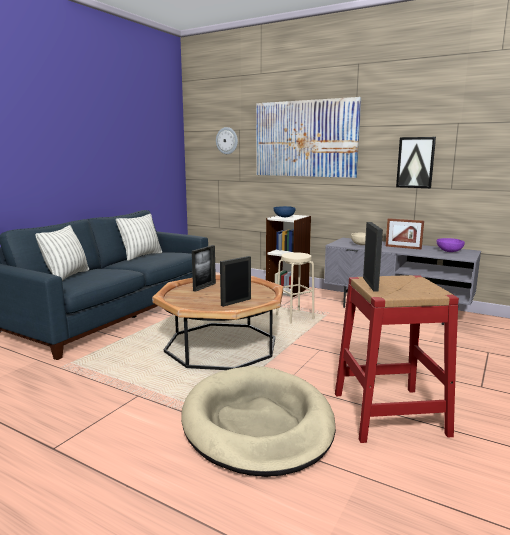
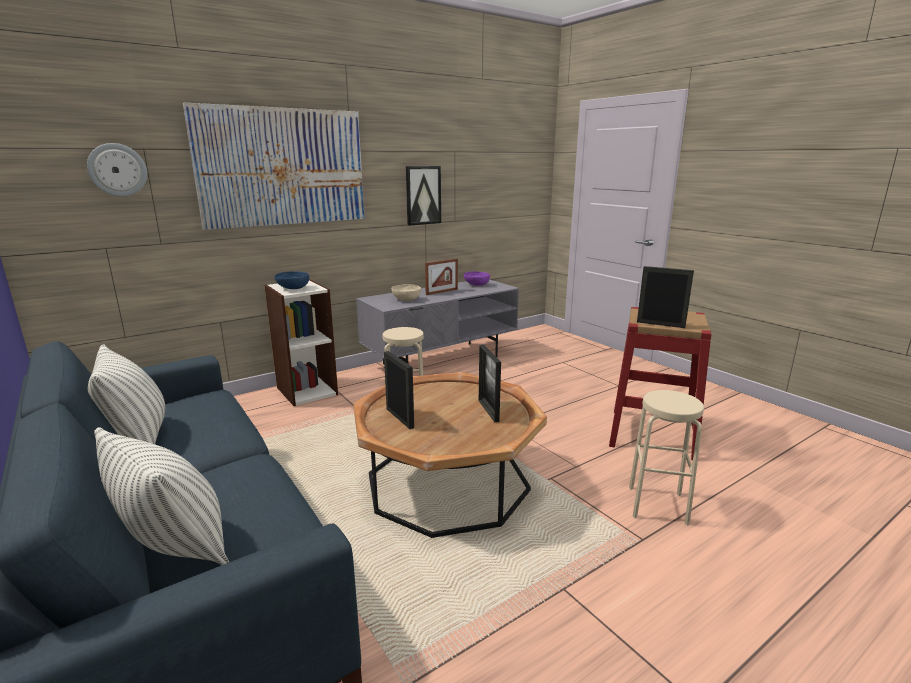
camera: 65 degrees left, 5 degrees up
(257, 423) = (657, 505): beige dog bed -> beige stool

